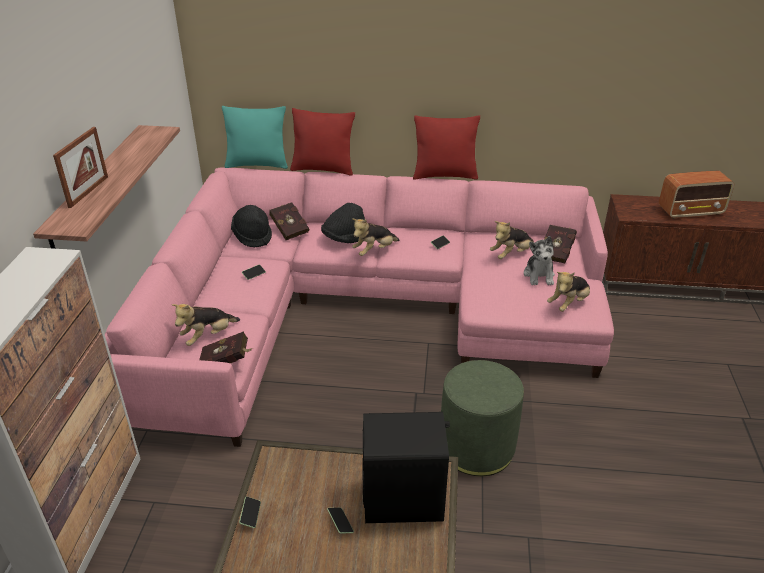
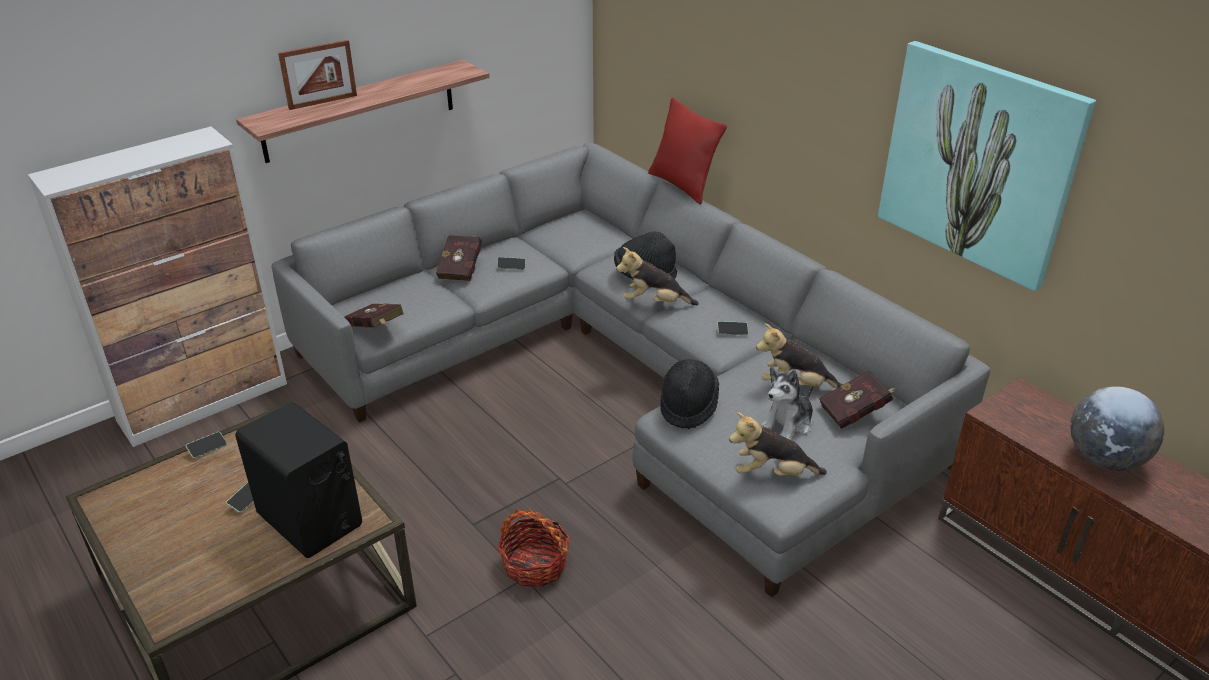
camera: 45 degrees right, 0 degrees up
(208, 336) = (398, 300): plush toy -> none
(252, 236) = (566, 231): black hat -> black hat (688, 406)
(257, 164) = (629, 154): turquoise pillow -> none
(289, 229) = (609, 240): red book -> red book (462, 268)
(363, 311) = (627, 372): pink sofa -> grey sofa
(445, 175) = (802, 249): red pillow -> none
(476, 447) = (534, 565): green ottoman -> basket
(564, 75) = (979, 163): none -> picture
(691, 212) = (1104, 459): radio -> globe

